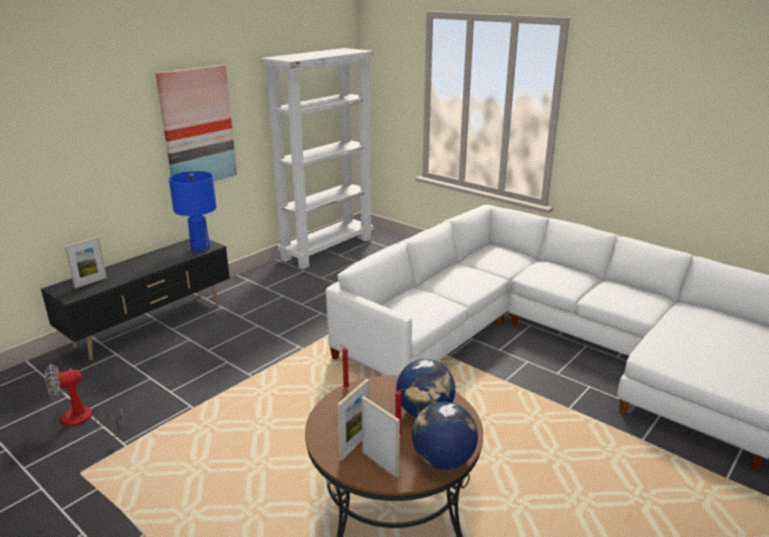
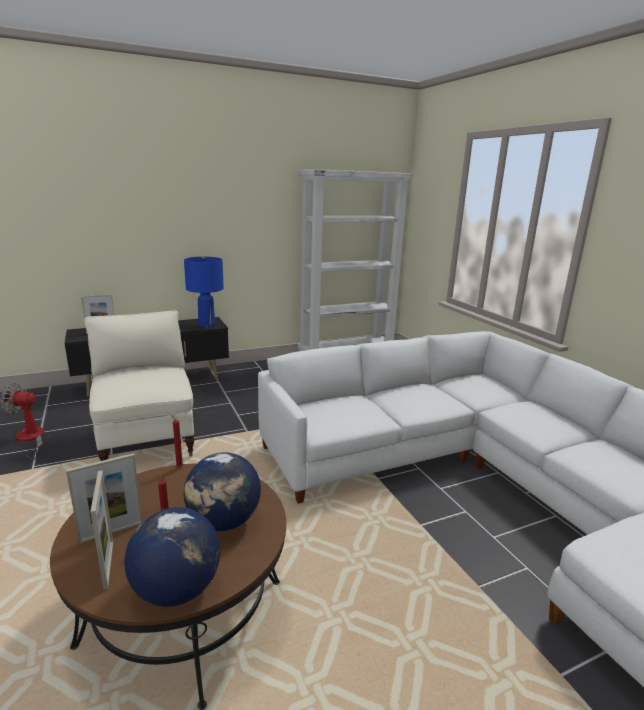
camera: 25 degrees right, 5 degrees down
(197, 127) = (229, 222): picture -> none
(213, 383) = (147, 439): none -> beige armchair

